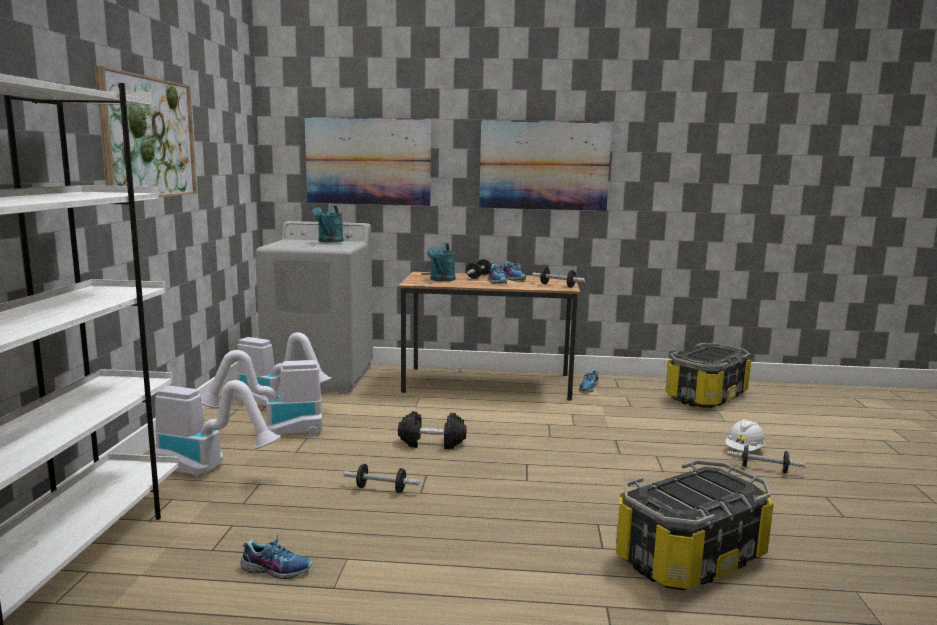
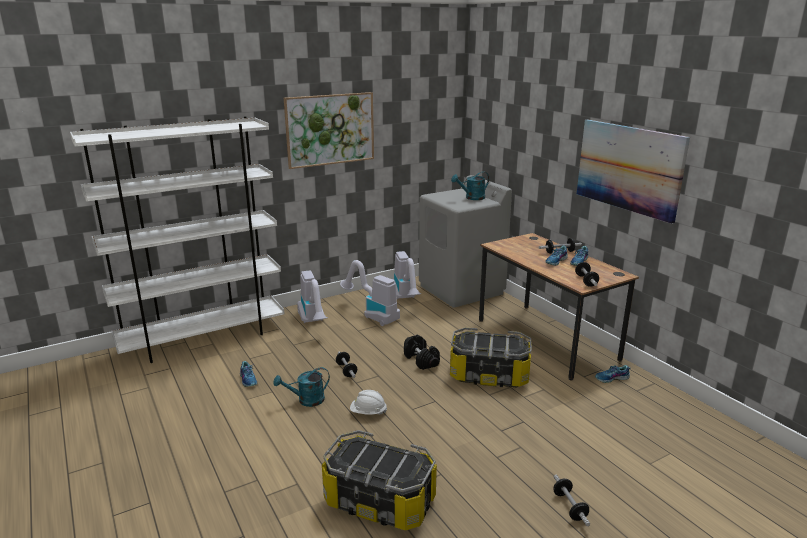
camera: 55 degrees right, 10 degrees up
(368, 162) = (517, 140): picture -> none
(441, 280) = (522, 247): turquoise watering can -> turquoise watering can (306, 400)
(705, 396) = (696, 439): storage box -> storage box (489, 375)
(744, 450) = (595, 488): white hard hat -> white hard hat (368, 412)

